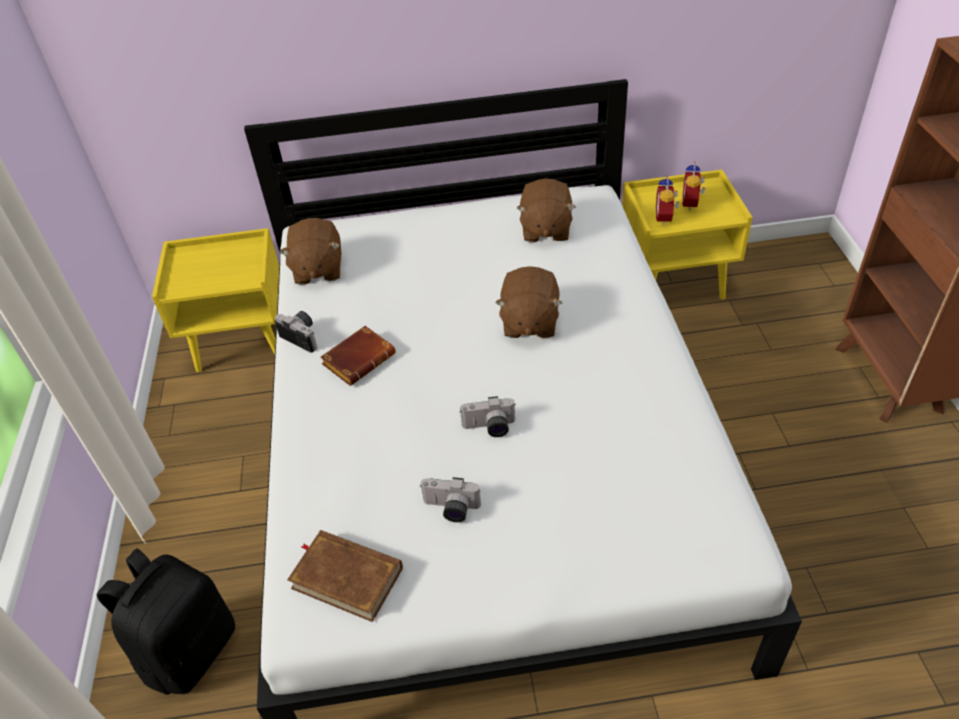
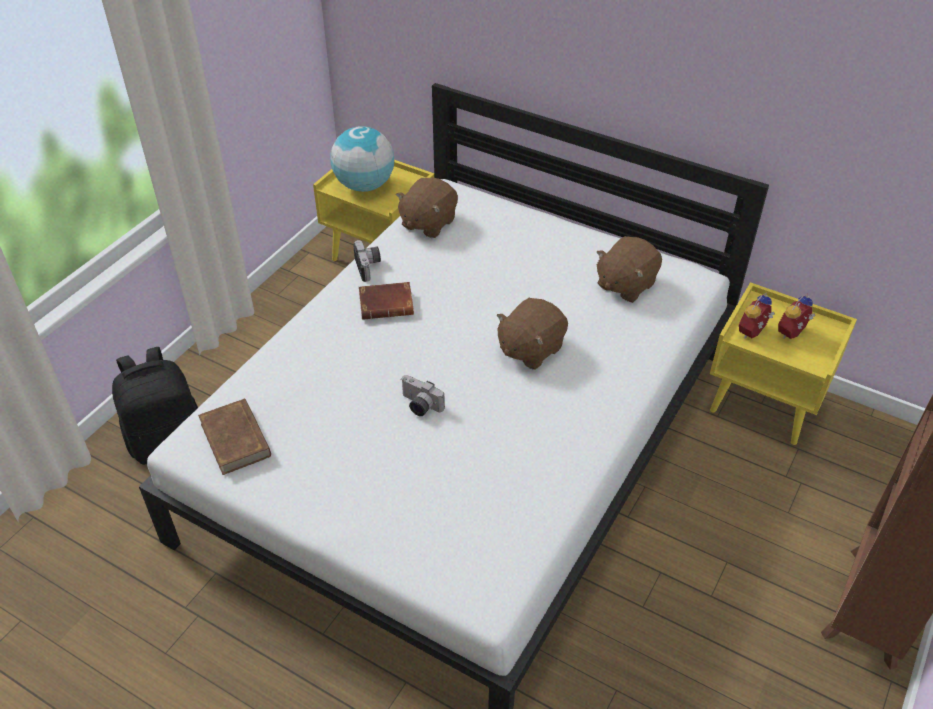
camera: 35 degrees right, 0 degrees up
(206, 272) = (364, 185): none -> globe
(450, 509) = (337, 441): camera -> none

